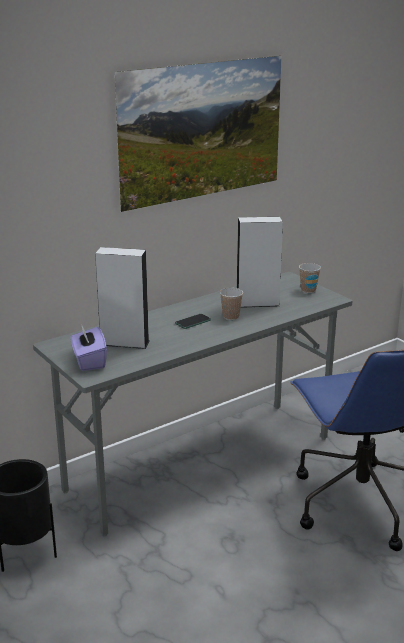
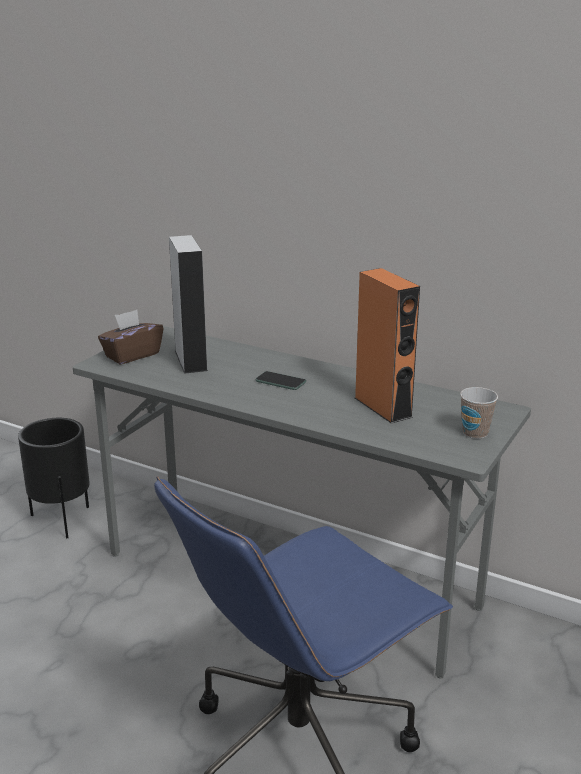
camera: 65 degrees right, 0 degrees up
(89, 361) = (132, 355): purple tissue box -> brown tissue box
(203, 163) = (389, 180): picture -> none
(231, 317) = (319, 399): cup -> none
(257, 303) = (383, 407): grey speaker -> orange speaker

